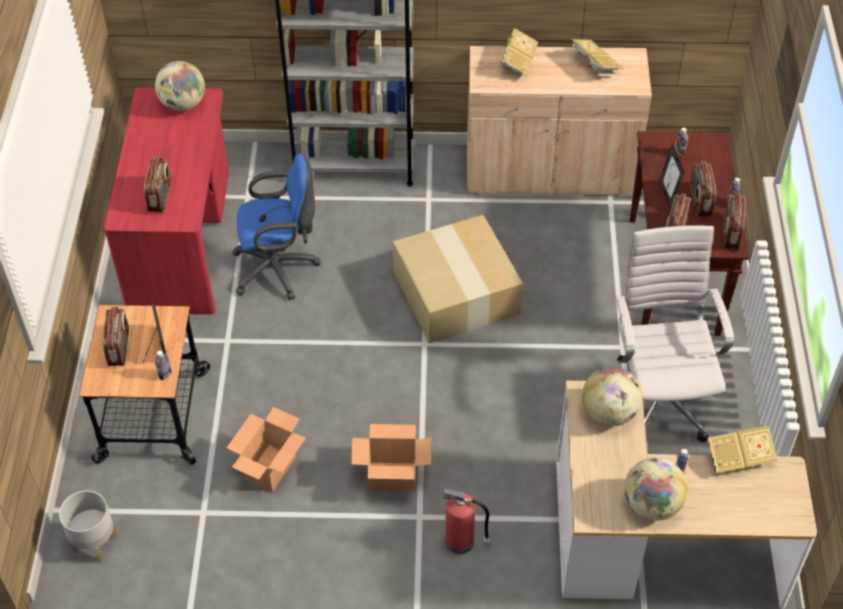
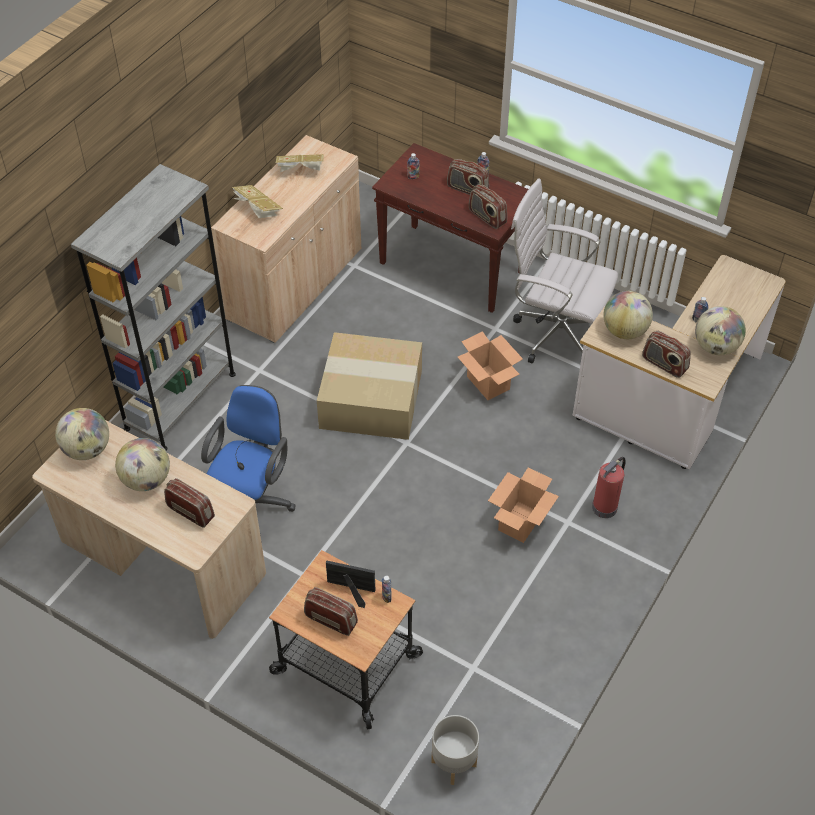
camera: 60 degrees left, 0 degrees up
(176, 154) = (147, 480): none -> globe
(182, 240) = (161, 561): red desk -> beige desk
(270, 468) = (460, 601): cardboard box -> cardboard box (488, 383)
(668, 194) = (448, 202): picture frame -> none
(730, 232) = (508, 189): radio -> radio (664, 364)
(738, 458) = (703, 285): book -> none

